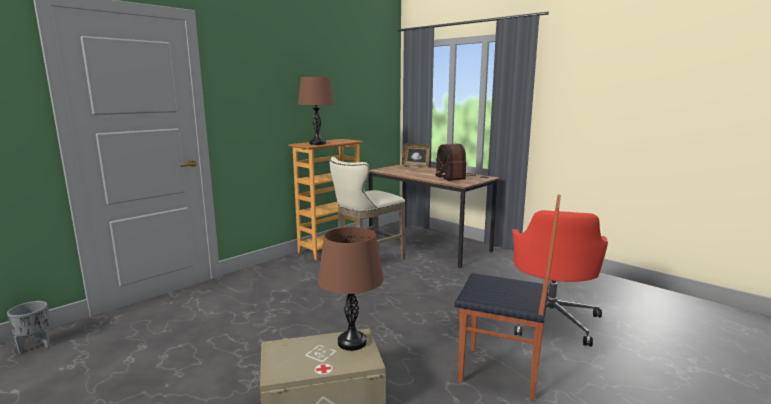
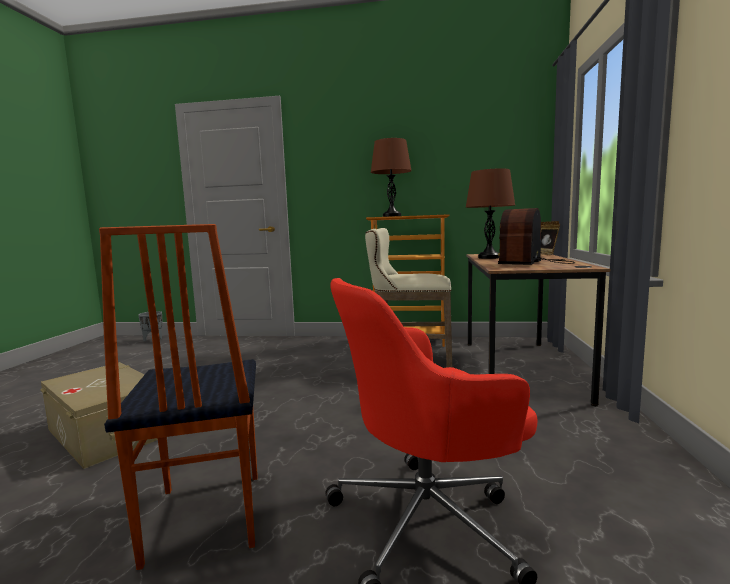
camera: 55 degrees right, 5 degrees down
(352, 342) = (127, 386): brown table lamp -> brown table lamp (489, 257)

